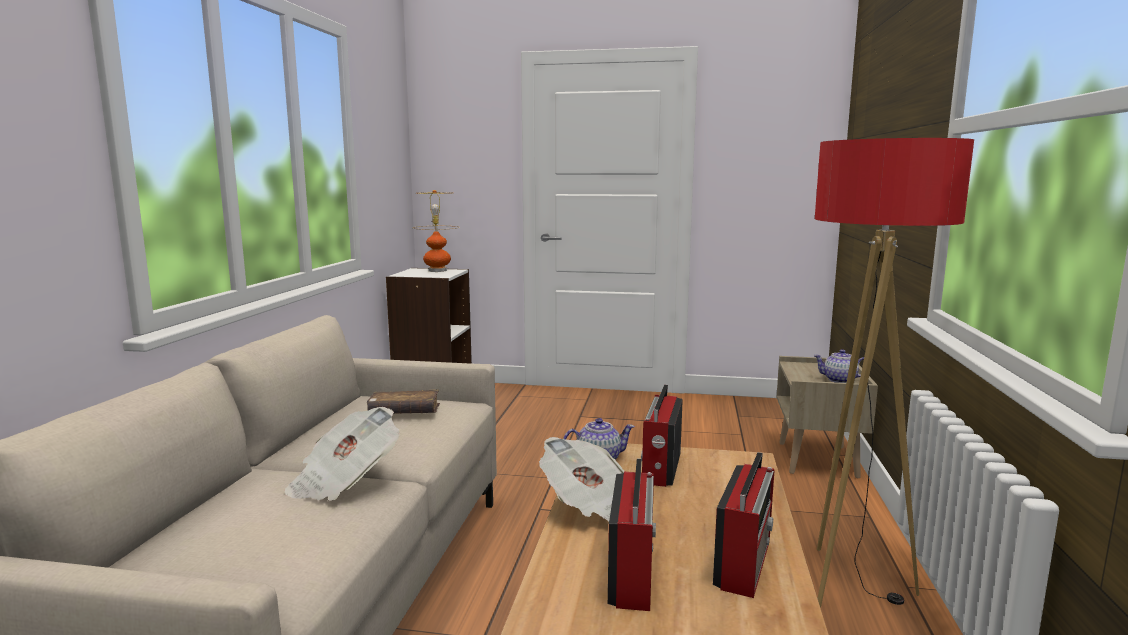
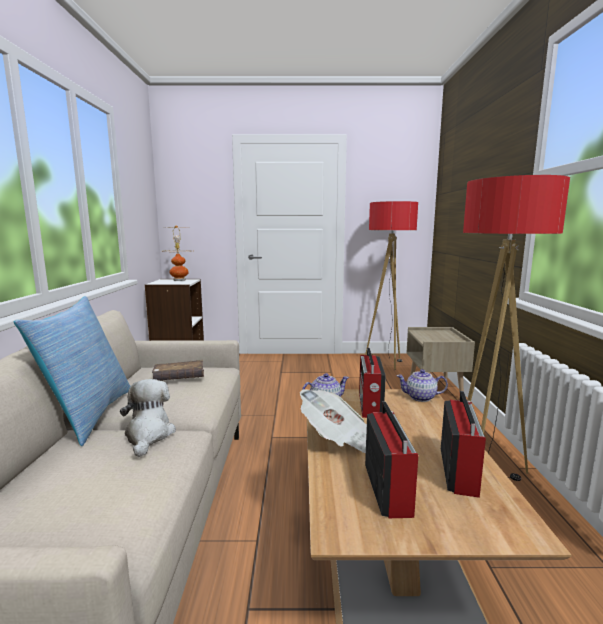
camera: 10 degrees left, 0 degrees up
(279, 452) = (88, 415): none -> pillow
(344, 481) = (148, 435): newspaper -> plush toy
(753, 411) = (386, 362): none -> floor lamp
(840, 380) = (450, 340): teapot -> teapot (421, 397)

